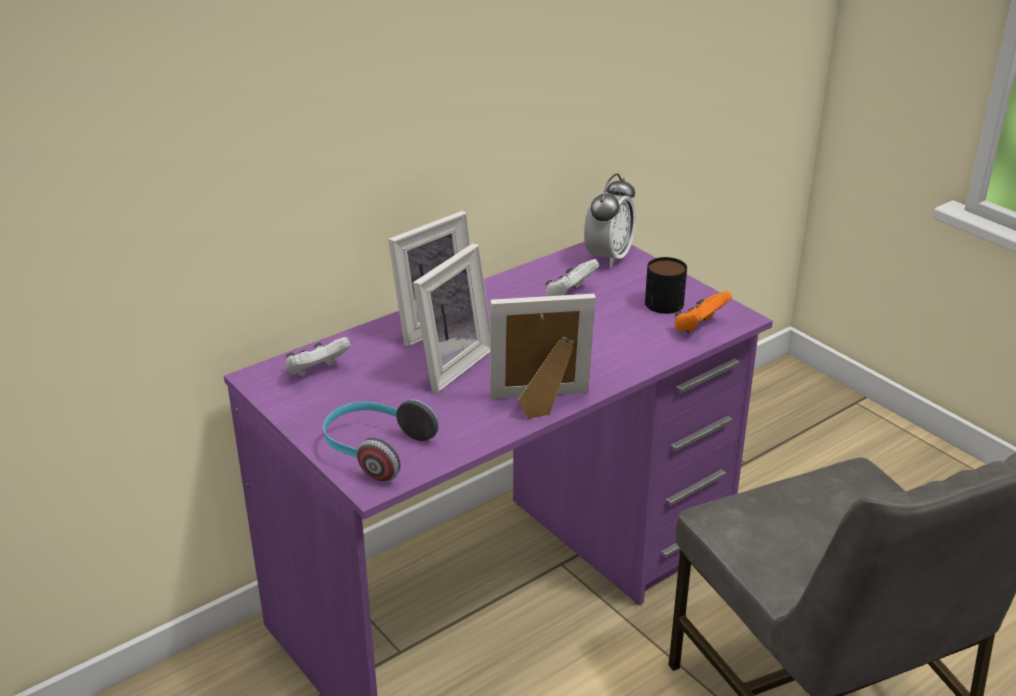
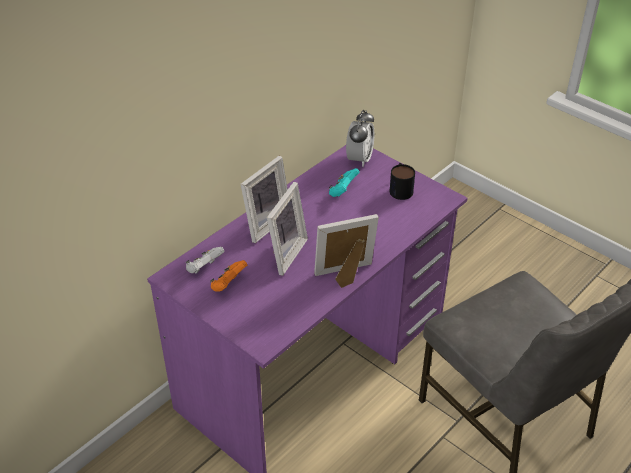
camera: 10 degrees left, 10 degrees up
(375, 450) = (257, 321): headphones -> none
(570, 294) = (343, 191): white game controller -> turquoise game controller
(699, 327) = (426, 207): orange game controller -> orange game controller (228, 285)

